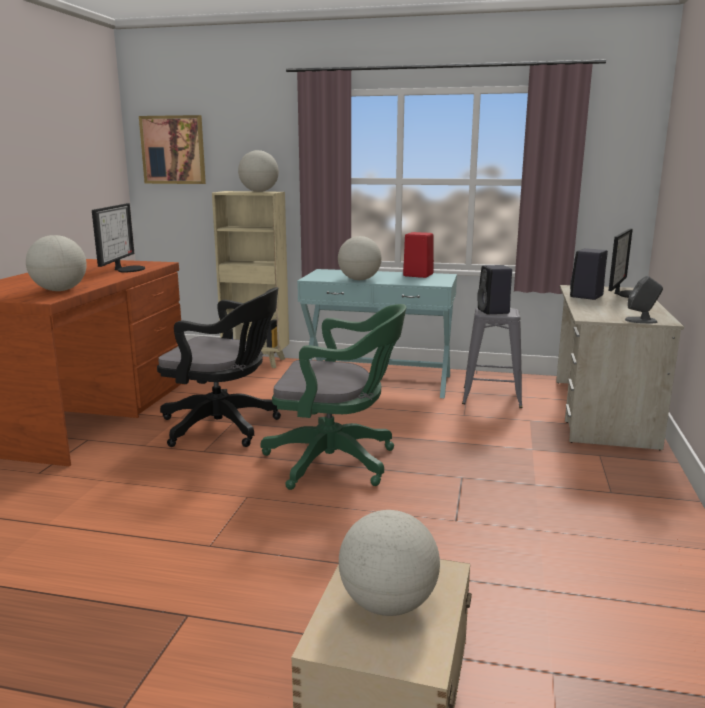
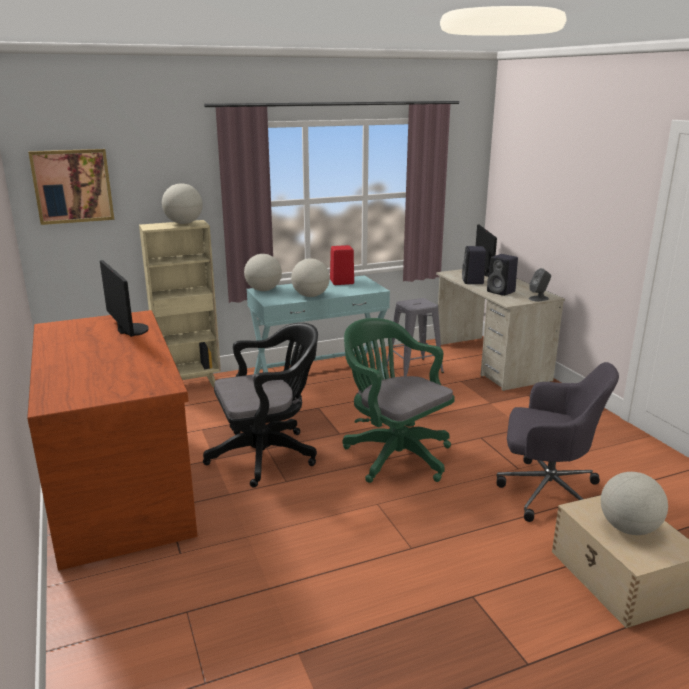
camera: 35 degrees left, 5 degrees up
(60, 290) = (147, 373): globe -> globe (263, 290)
(337, 462) = (393, 454): green office chair -> green office chair turned 105 degrees counterclockwise
(450, 555) = (546, 492): none -> grey office chair
(494, 311) = (415, 304): black speaker -> black speaker (502, 292)

